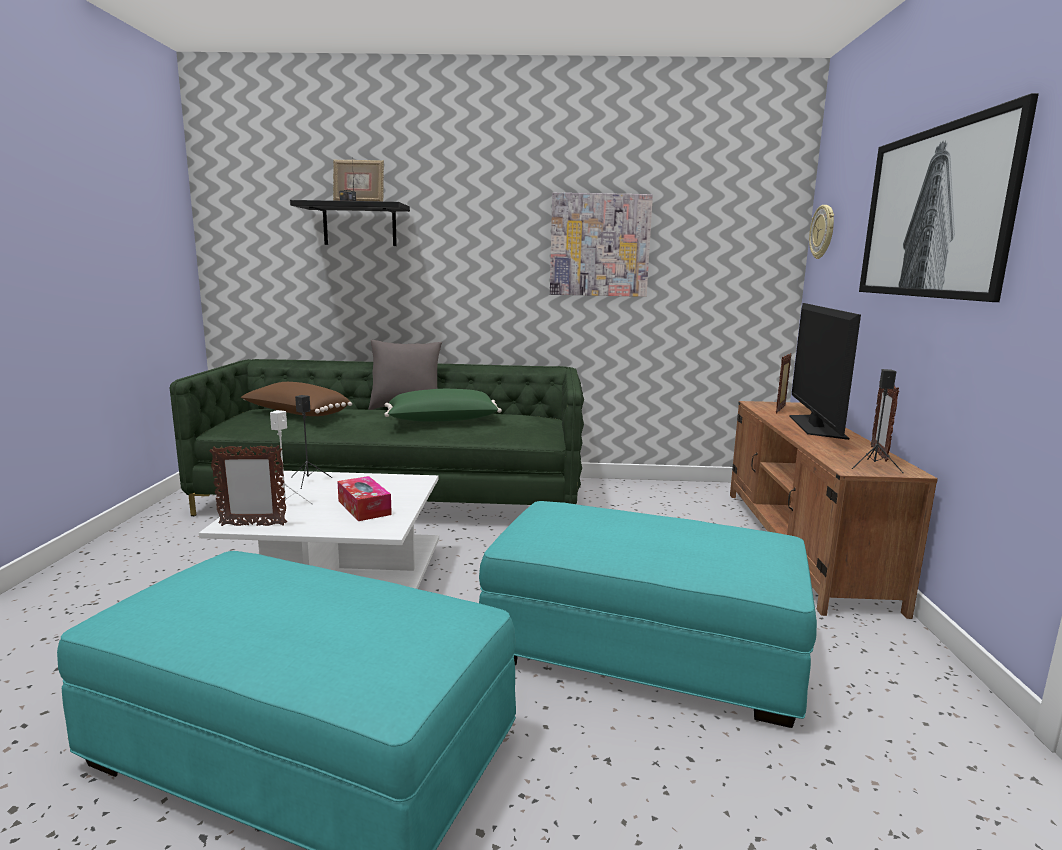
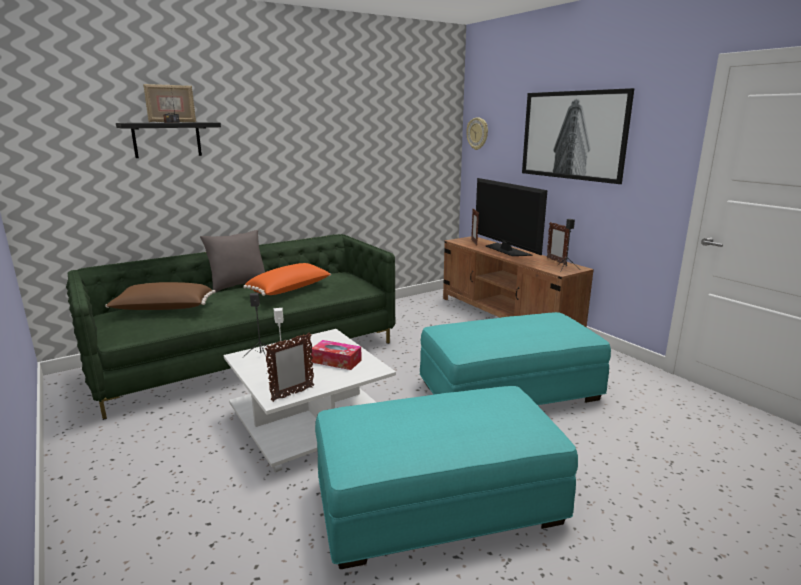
camera: 35 degrees left, 5 degrees up
(442, 421) = (290, 290): green pillow -> orange pillow
(599, 245) = (350, 146): picture -> none

